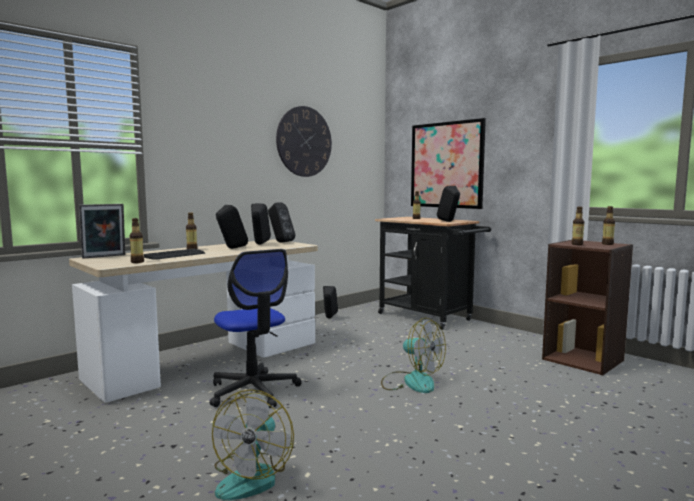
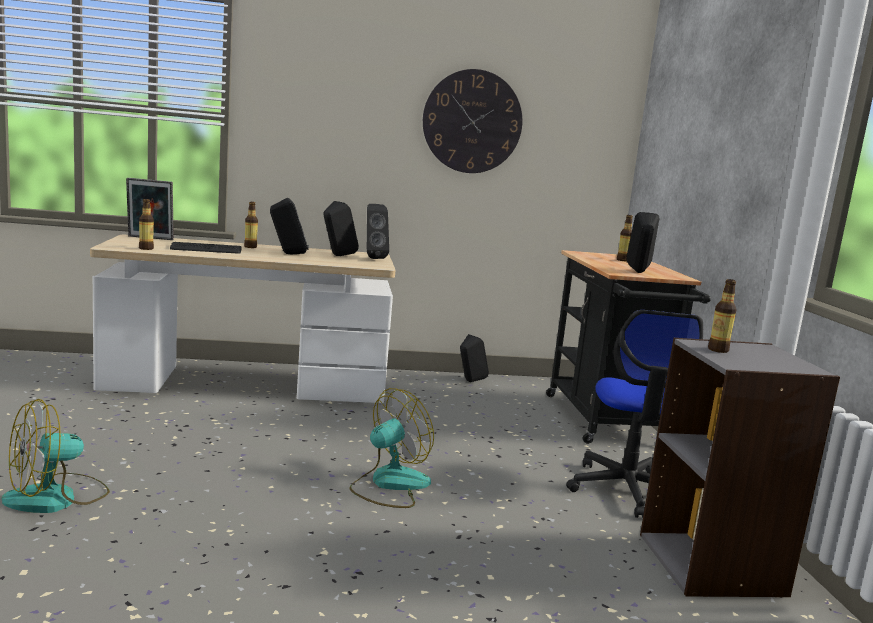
camera: 35 degrees right, 5 degrees up
(253, 391) = (220, 427): office chair -> office chair (627, 489)
(411, 381) = (389, 484): fan -> fan turned 120 degrees counterclockwise
(446, 165) = (688, 177): picture -> none
(583, 359) = (712, 564): brown bookcase -> grey bookcase
(607, 244) = (783, 364): bottle -> none

